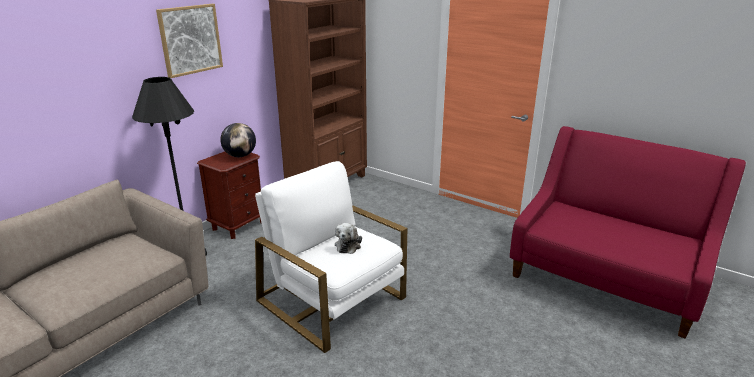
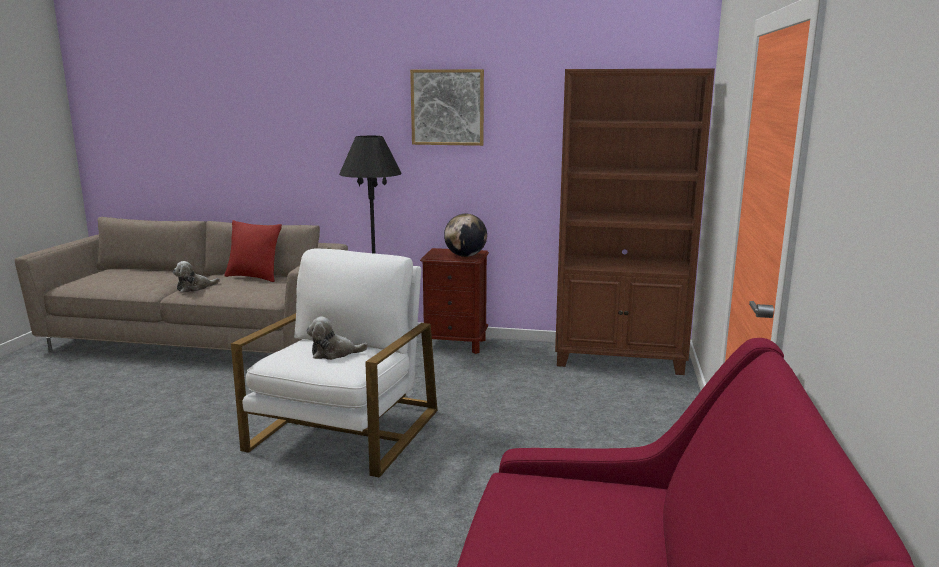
camera: 65 degrees right, 10 degrees down
(62, 297) = (195, 288): none -> plush toy
(81, 257) = (254, 277): none -> red pillow

